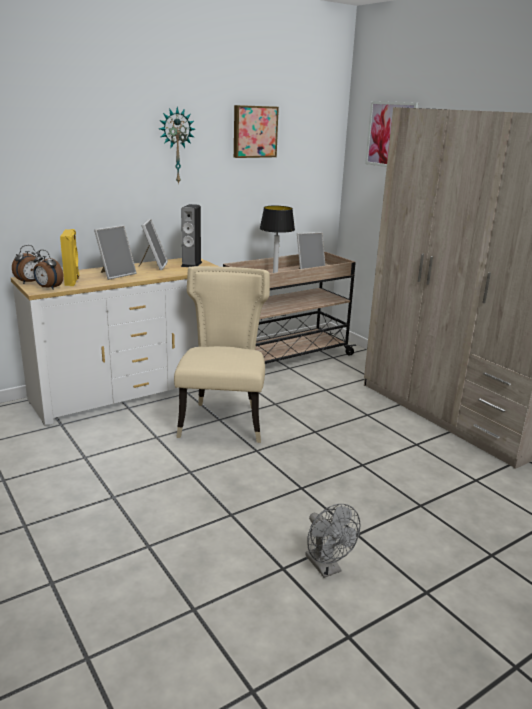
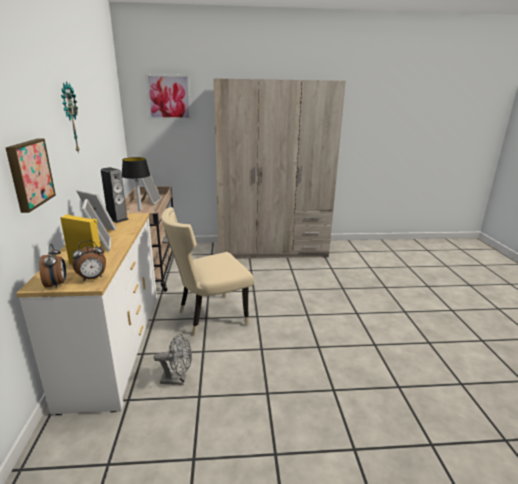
camera: 60 degrees left, 0 degrees up
(223, 420) = (209, 317): beige chair -> beige chair turned 60 degrees counterclockwise
(254, 131) = (95, 101): picture -> picture (29, 174)
(327, 568) = (379, 331): grey fan -> grey fan (177, 379)

